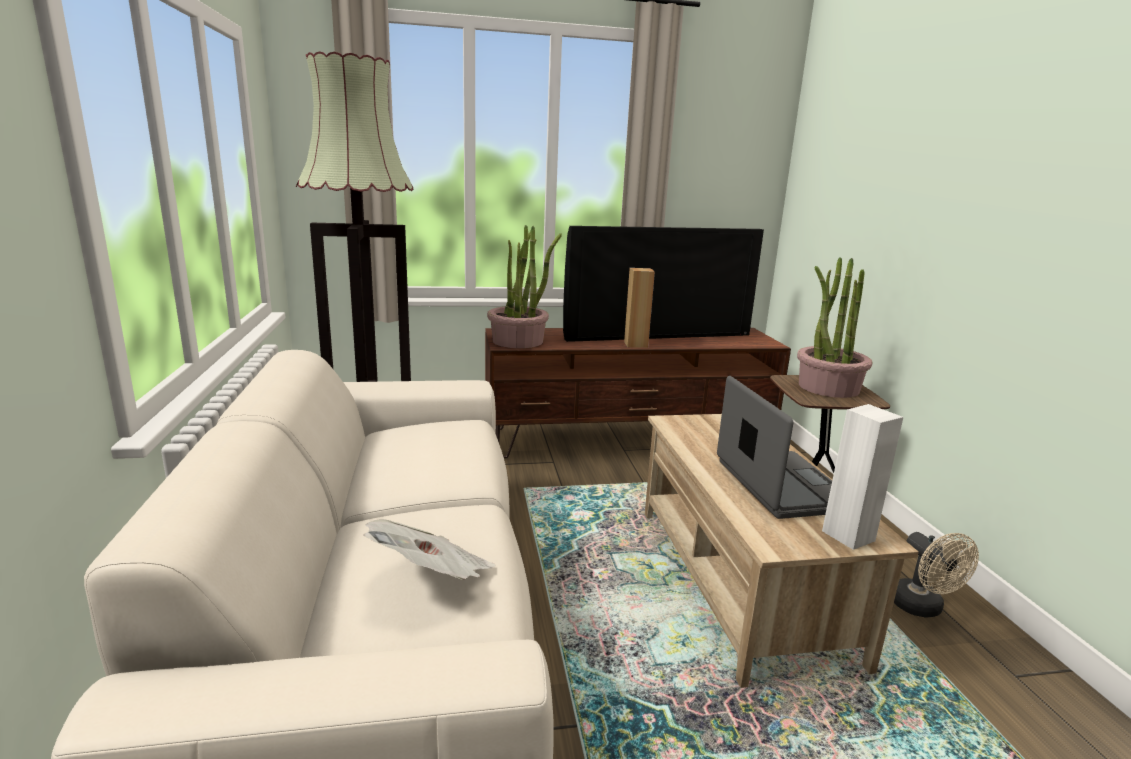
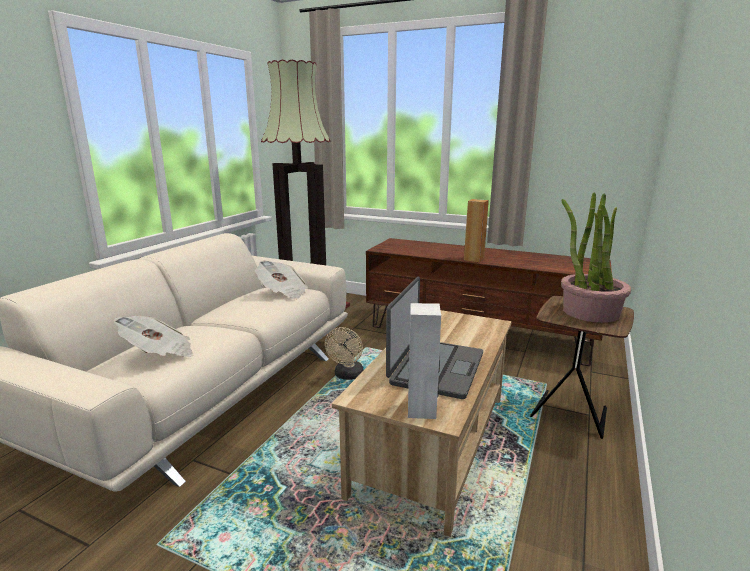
camera: 35 degrees right, 0 degrees up
(445, 433) = (283, 292): none -> newspaper
(518, 341) = (394, 247): potted plant -> none
(657, 335) = (506, 255): television -> none
(922, 608) = (564, 518): beige fan -> beige fan (347, 376)

